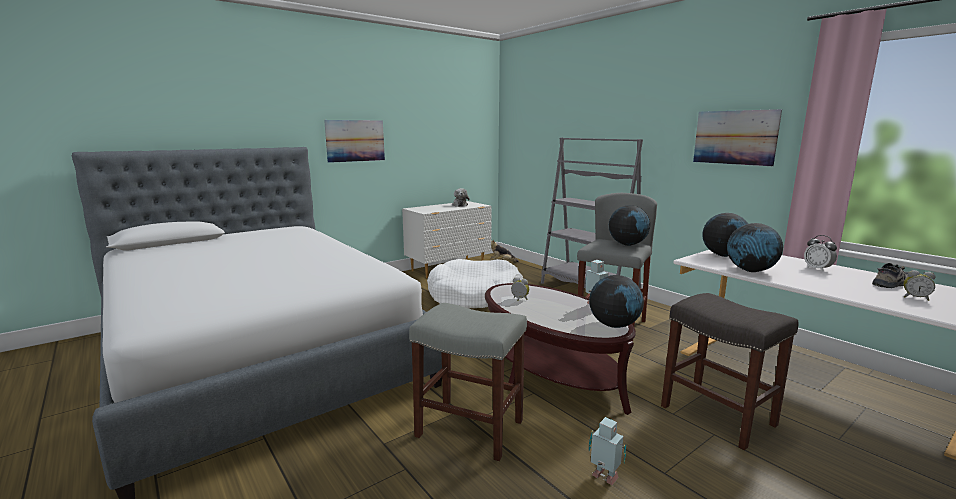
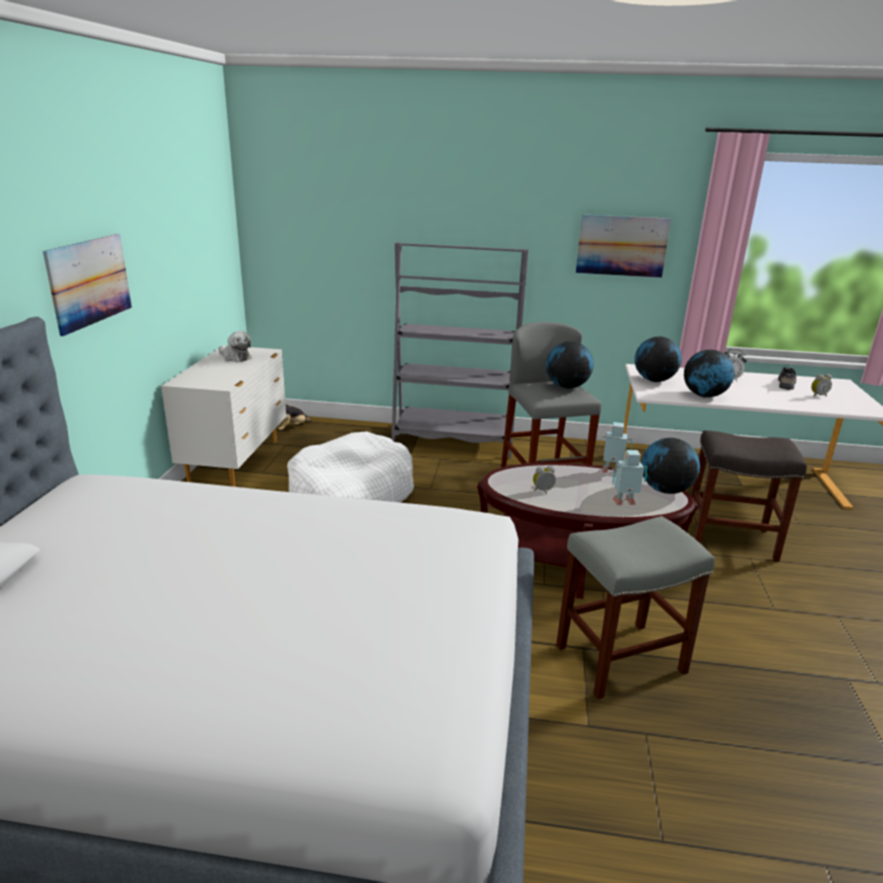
camera: 45 degrees left, 10 degrees up
(604, 478) = (757, 638): toy robot -> toy robot (625, 503)

